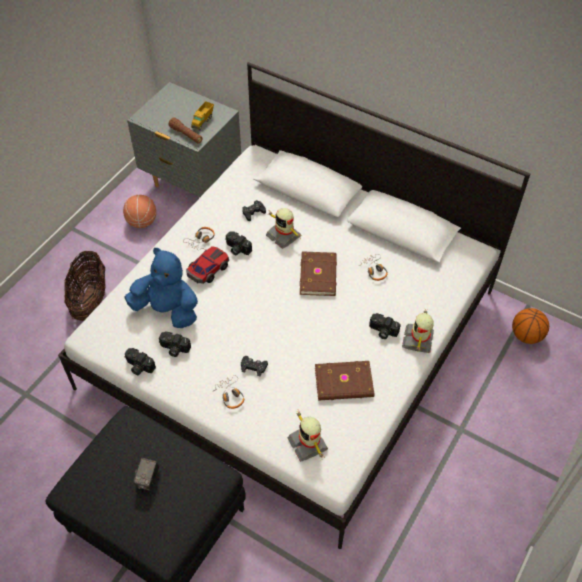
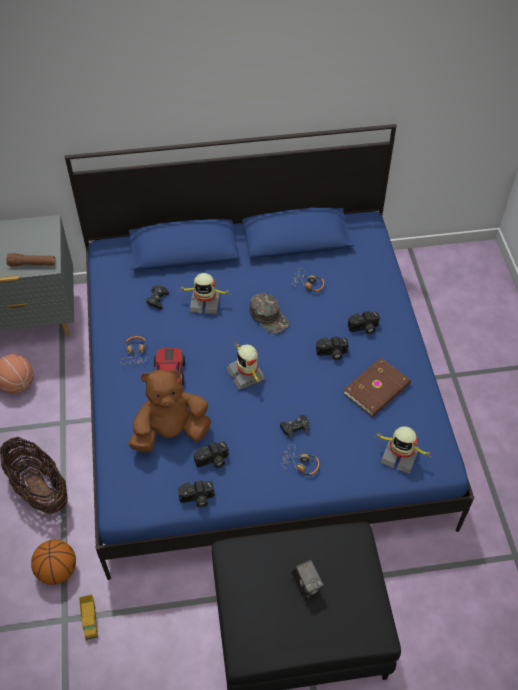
camera: 40 degrees left, 0 degrees up
(167, 310) = (171, 432): blue plush toy -> brown plush toy
(203, 121) = (35, 243): toy truck -> toy truck (90, 621)
(237, 249) = (176, 339): camera -> camera (332, 353)
(291, 338) = (259, 395): white bed -> blue bed
(319, 275) = (269, 316): brown book -> green cap
(418, 340) = (396, 317): toy robot -> toy robot (246, 374)
(526, 336) = (430, 273): basketball -> basketball (58, 570)

